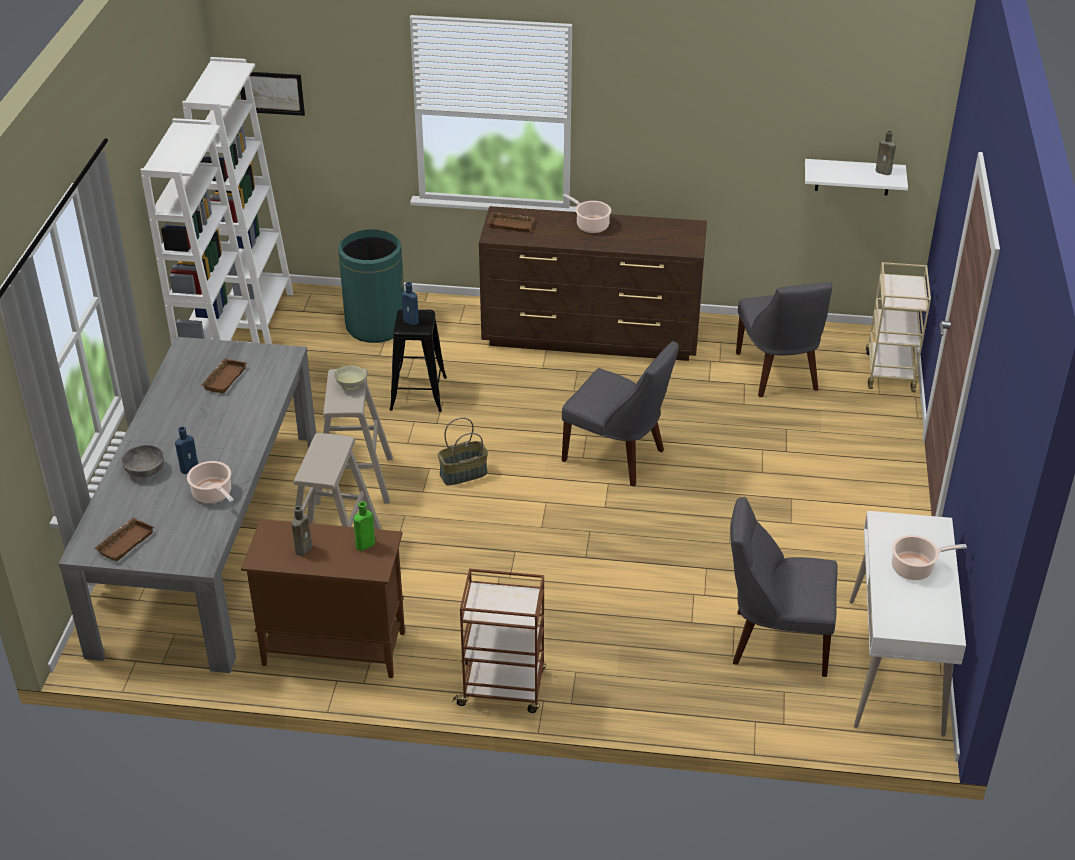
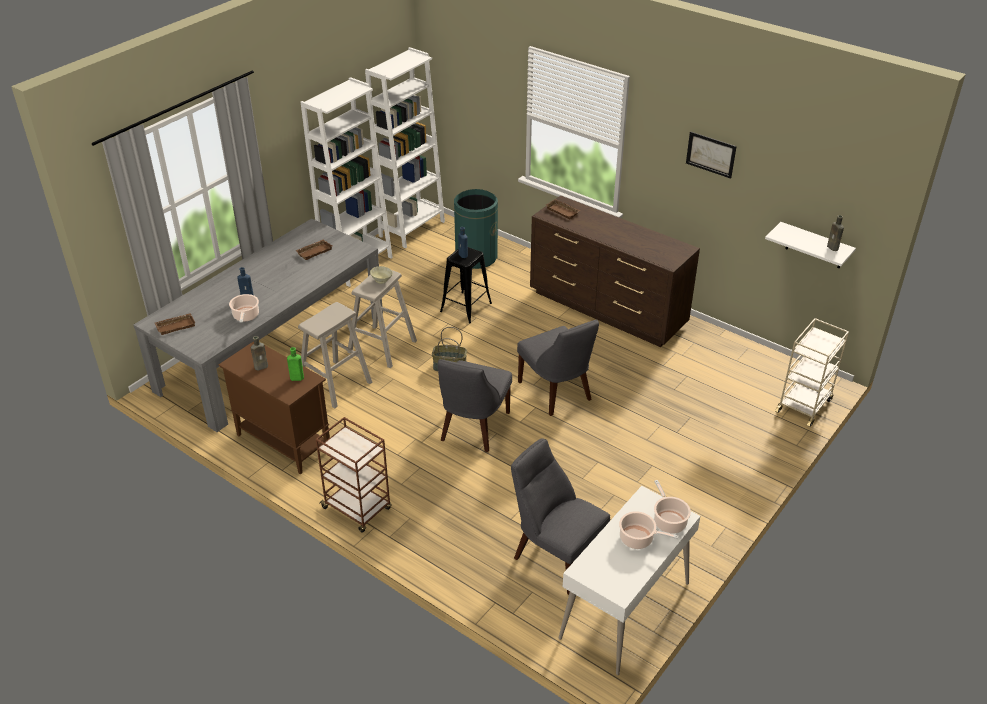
camera: 30 degrees right, 0 degrees up
(145, 470) = (224, 289): grey bowl -> none
(271, 93) = (446, 81): picture -> picture (711, 154)
(590, 225) = (615, 227): cooking pot -> cooking pot (669, 521)
(778, 374) = (717, 378): grey chair -> grey chair (473, 428)

